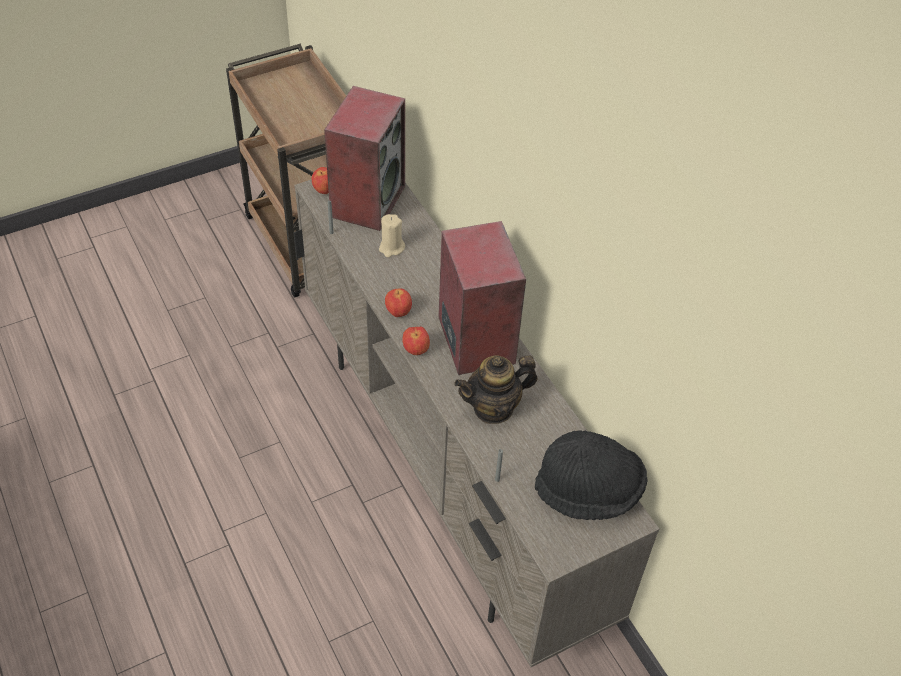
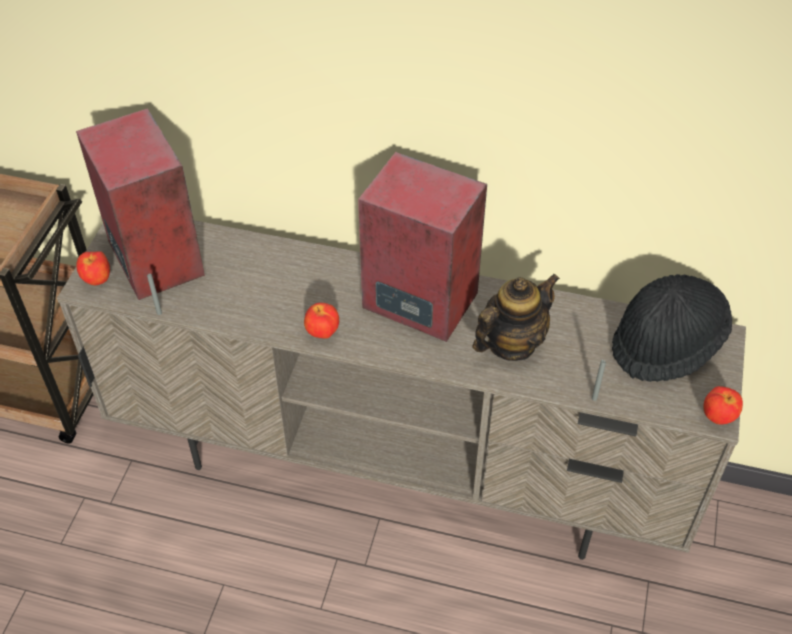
camera: 45 degrees left, 0 degrees up
(391, 248) = (237, 282): beige candle -> none
(416, 350) = (384, 352): apple -> apple (718, 417)
(493, 408) = (511, 343): teapot -> teapot turned 150 degrees counterclockwise

